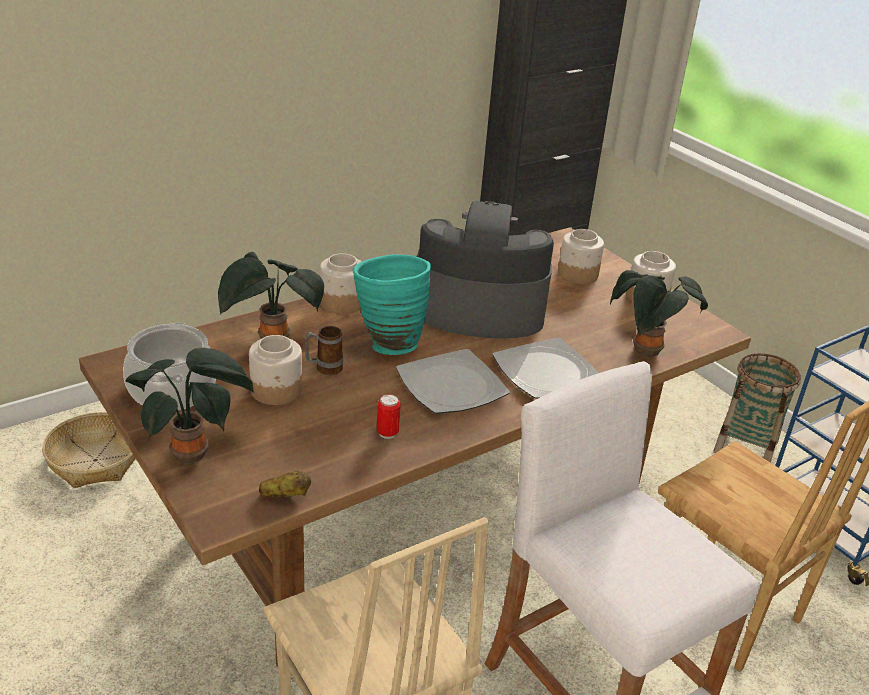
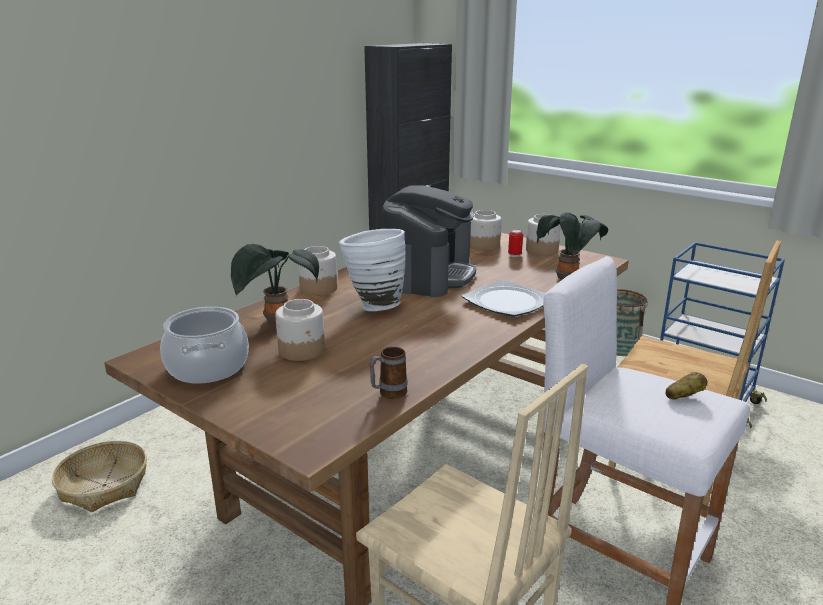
camera: 15 degrees left, 10 degrees down
(194, 453) = (256, 406): potted plant -> none
(285, 496) = (359, 418): potato -> potato (683, 396)
(324, 369) = (332, 330): mug -> mug (388, 394)
(387, 433) = (415, 360): can -> can (514, 255)
(388, 343) = (373, 305): turquoise vase -> white vase
(452, 385) = (443, 321): plate -> none
(478, 308) = (427, 275): coffee machine -> coffee machine turned 120 degrees clockwise

